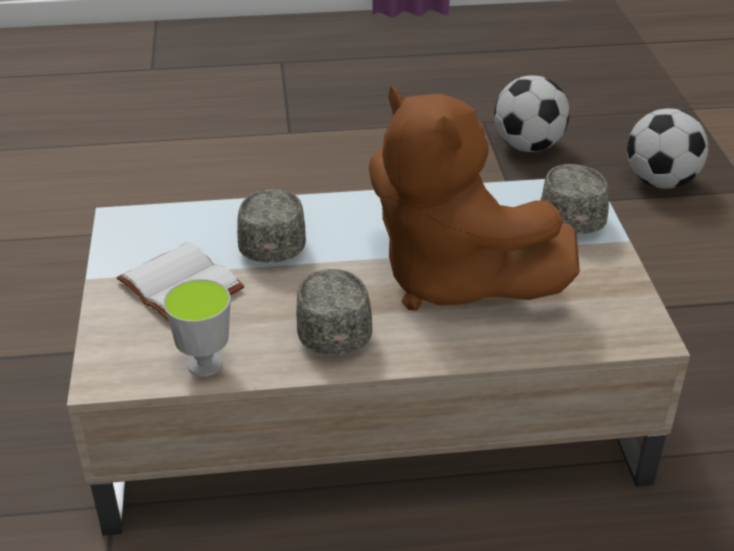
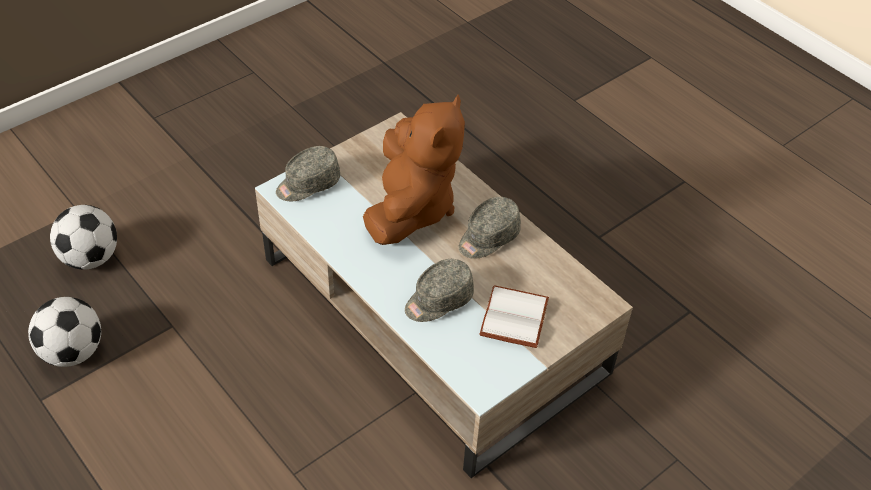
camera: 125 degrees left, 10 degrees up
(205, 364) = (559, 270): cup -> none

